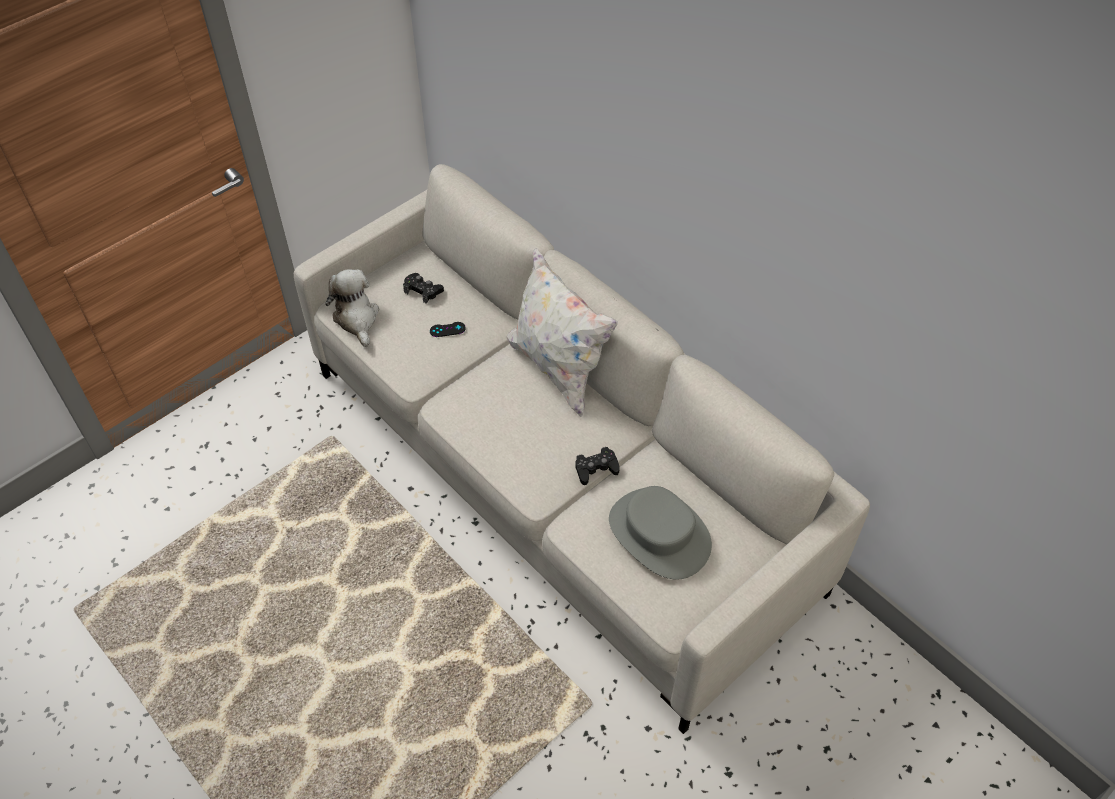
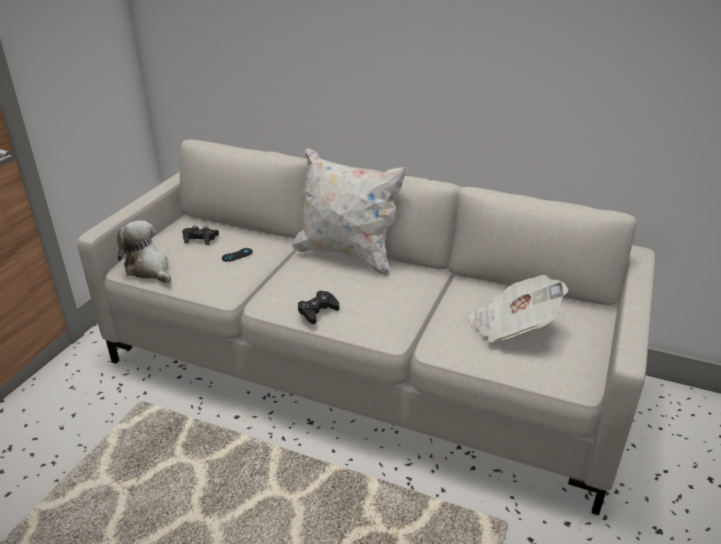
camera: 25 degrees left, 20 degrees down
(596, 469) = (426, 303): black game controller -> black game controller (317, 311)
(658, 534) = (513, 327): grey hat -> newspaper

